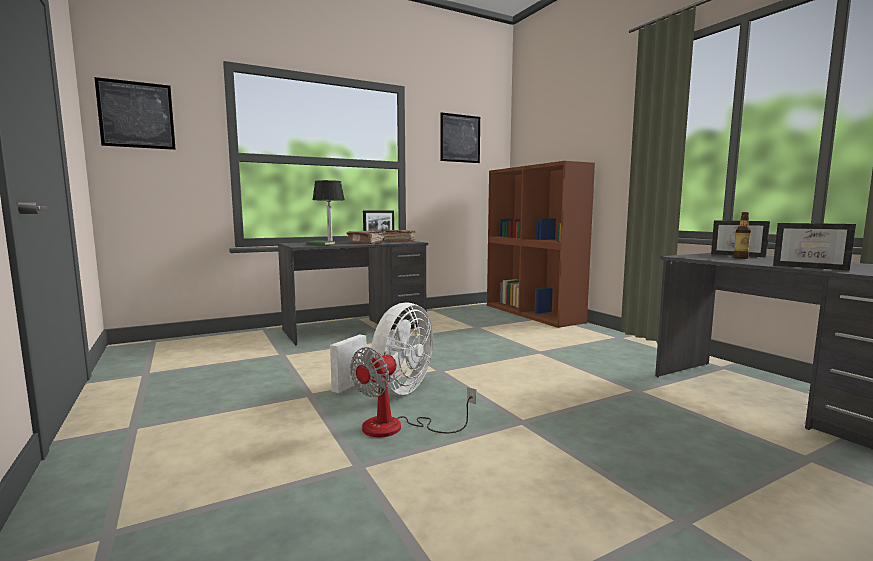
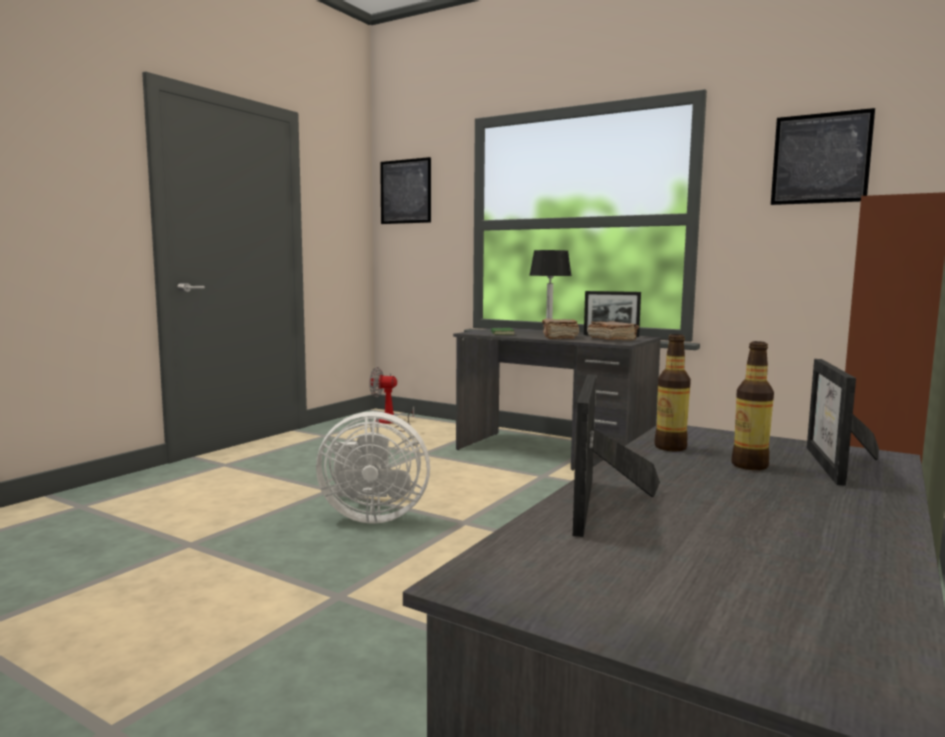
camera: 60 degrees right, 0 degrees up
(397, 428) = (277, 539): fan -> fan (390, 422)
(712, 259) = (670, 447): none -> bottle

